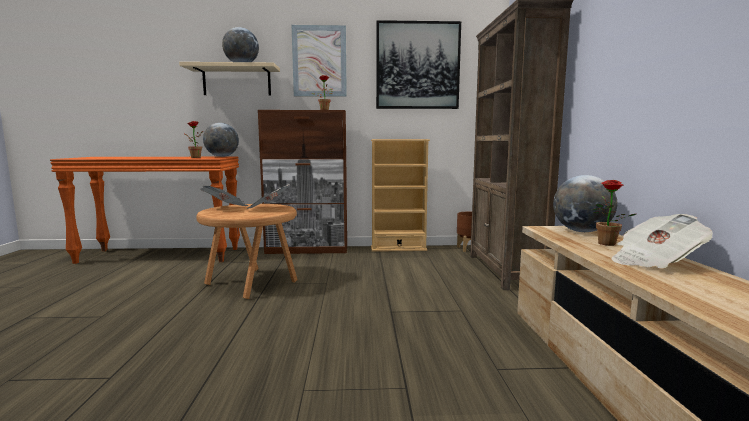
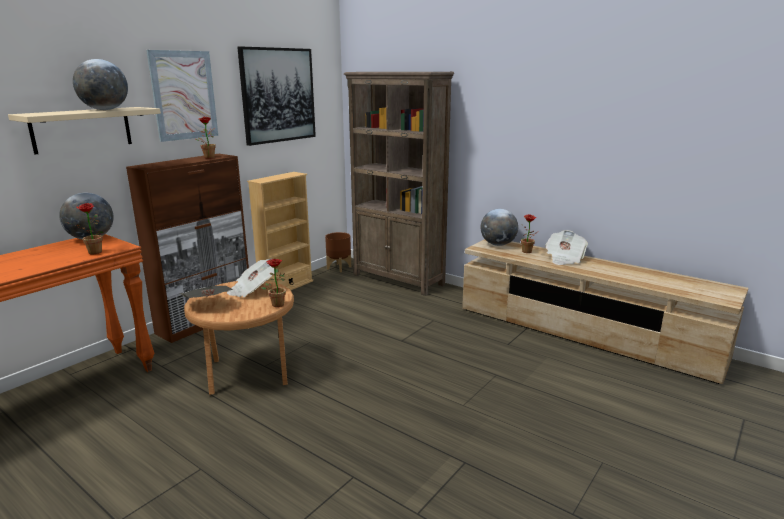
camera: 50 degrees left, 10 degrees up
(252, 216) = (277, 303): none -> potted plant

